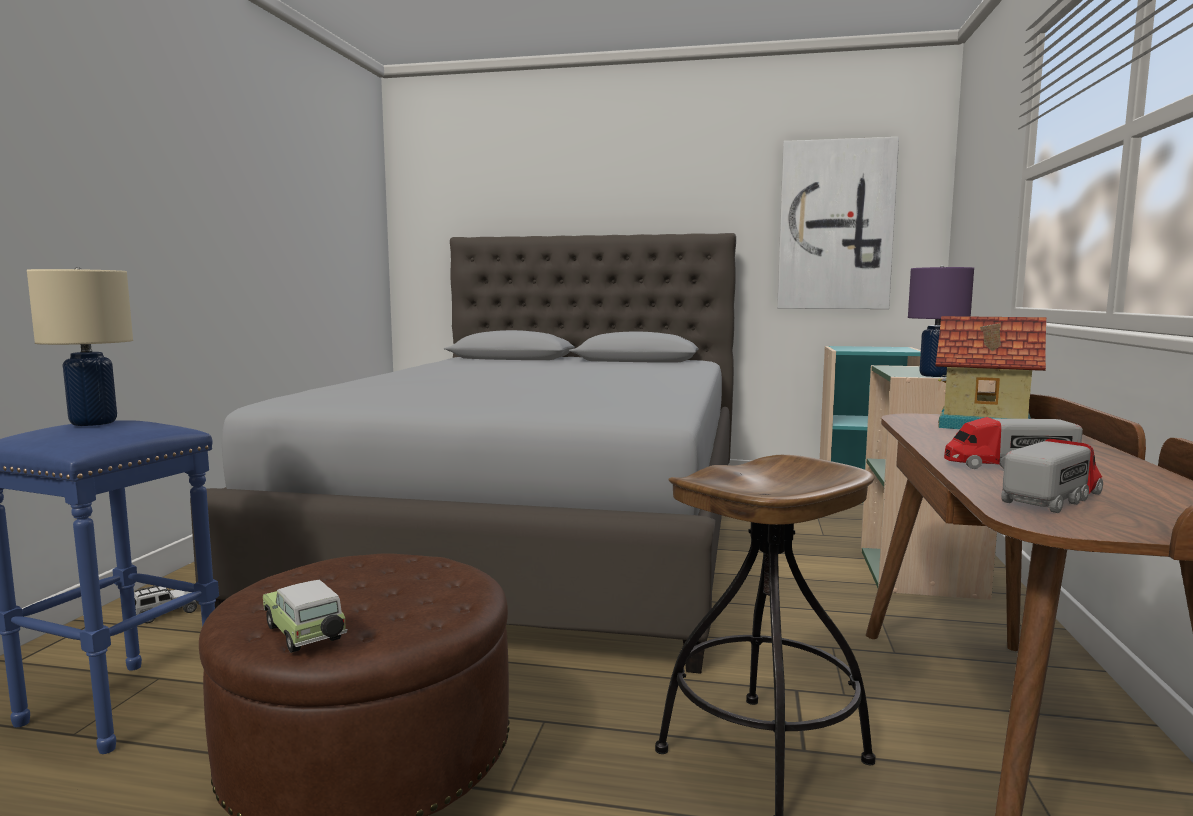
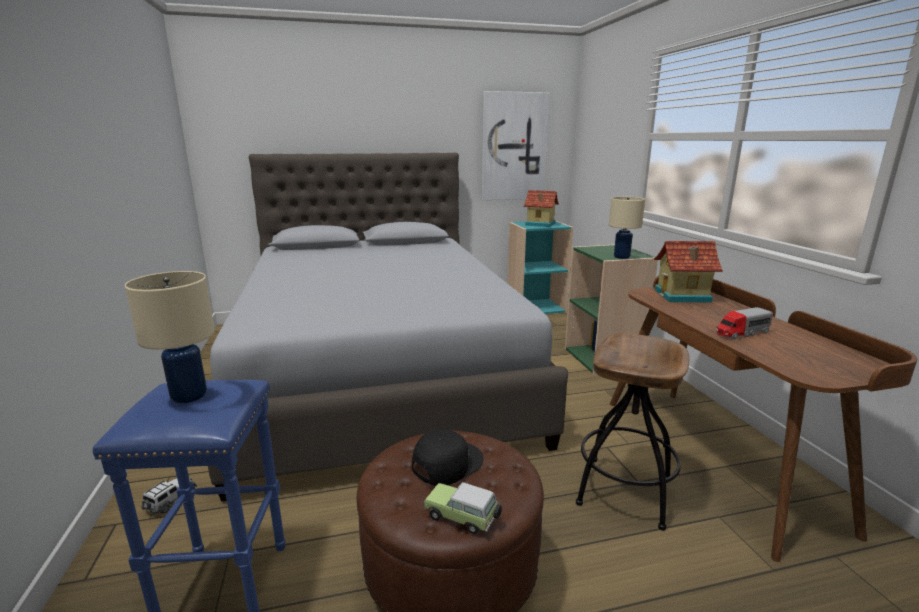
camera: 25 degrees left, 10 degrees up
(377, 582) = (446, 463): none -> black cap
(872, 348) = (540, 224): none -> toy house
(932, 375) = (620, 257): purple table lamp -> beige table lamp
(1053, 498) = (792, 358): toy truck -> none

